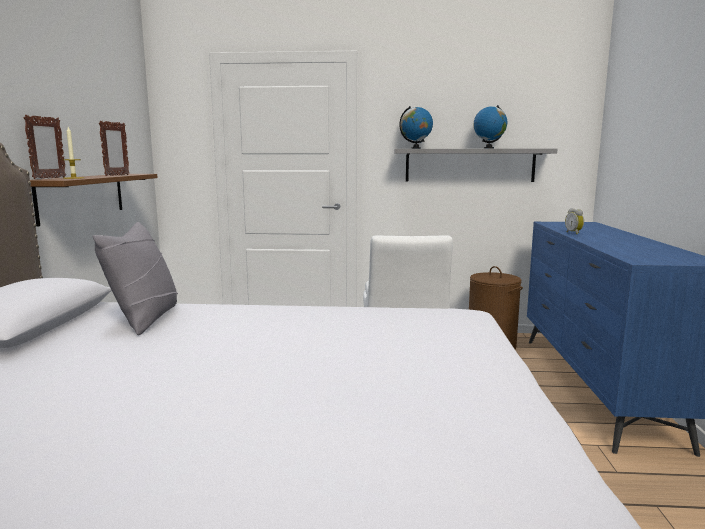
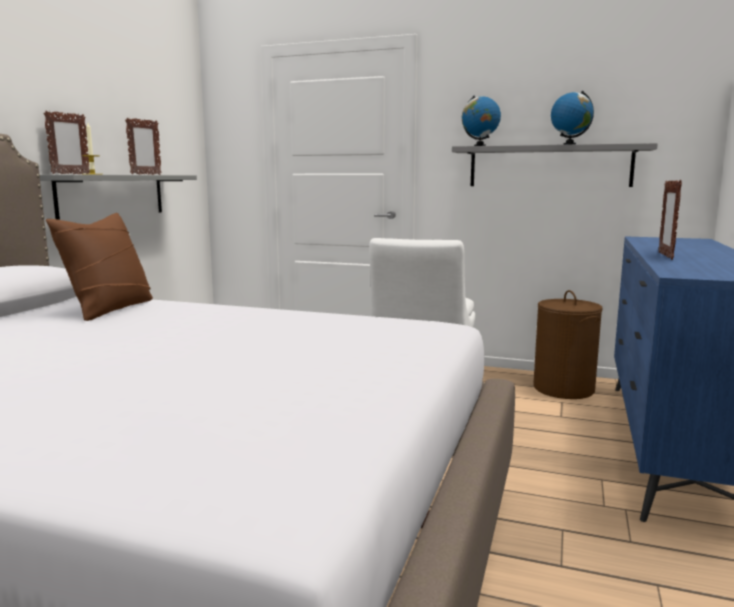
camera: 15 degrees right, 0 degrees up
(82, 196) = (112, 195): brown shelf -> grey shelf
(145, 318) = (109, 309): grey pillow -> brown pillow
(574, 233) = (652, 247): alarm clock -> none
(598, 241) = (665, 256): none -> picture frame

